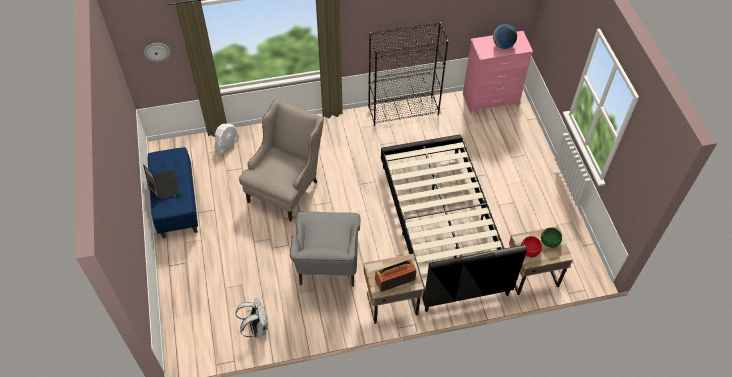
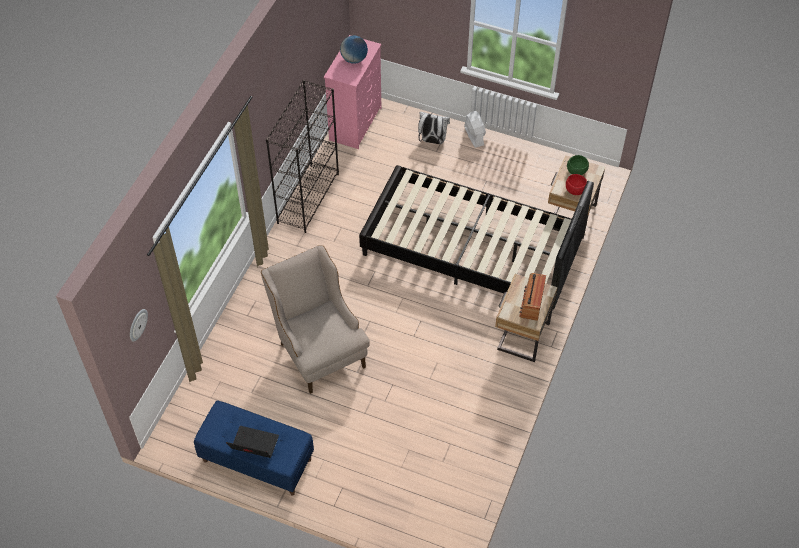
camera: 55 degrees left, 0 degrees up
(227, 143) = (214, 372): white fan -> white fan (474, 136)
(256, 328) = (468, 462): white backpack -> white backpack (432, 141)
(327, 268) = (445, 366): grey armchair -> none

